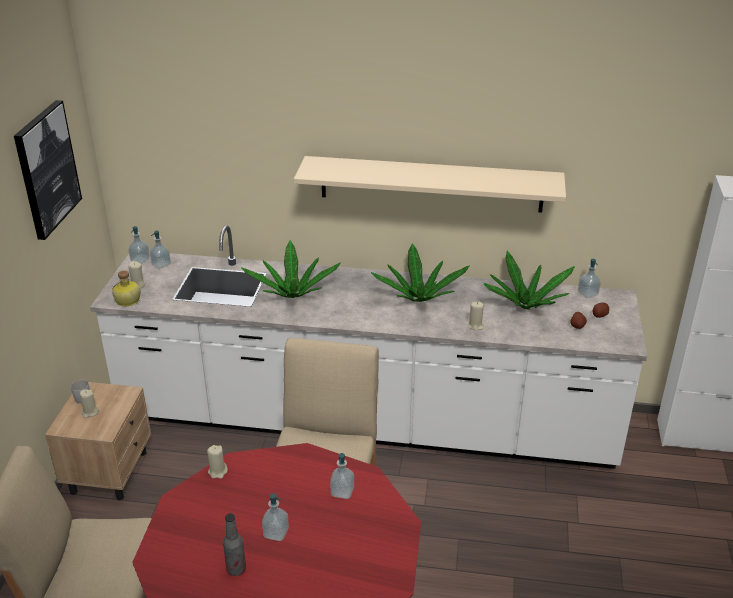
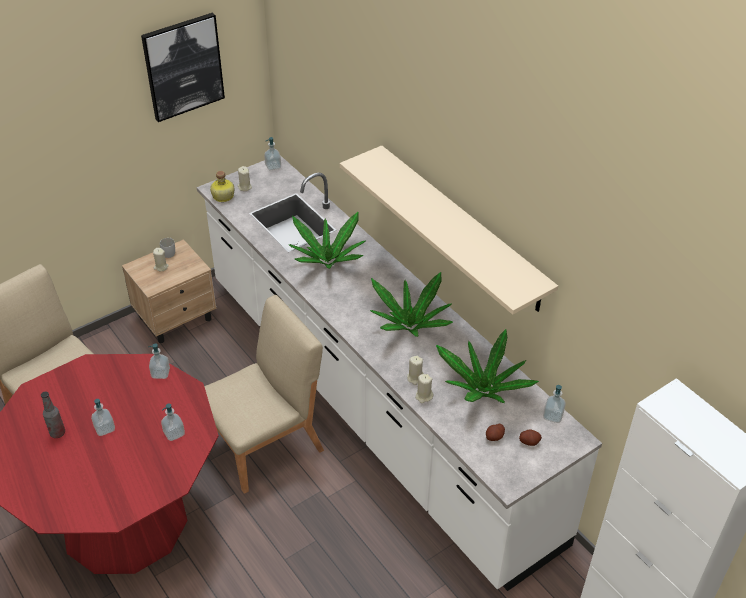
camera: 45 degrees right, 10 degrees up
(161, 264) = (280, 178): soap dispenser -> soap dispenser (160, 373)
(218, 471) = (130, 362): beige candle -> beige candle (423, 396)

